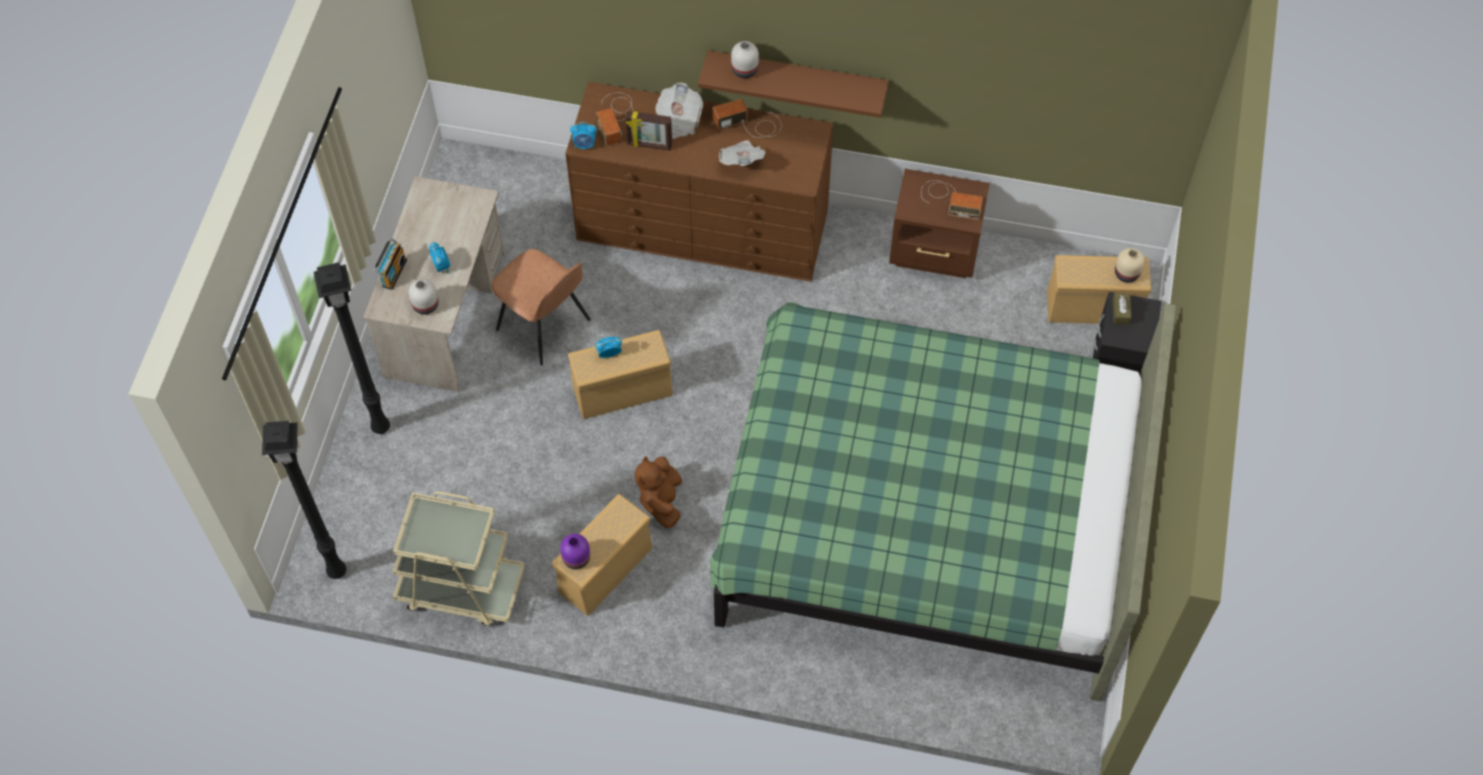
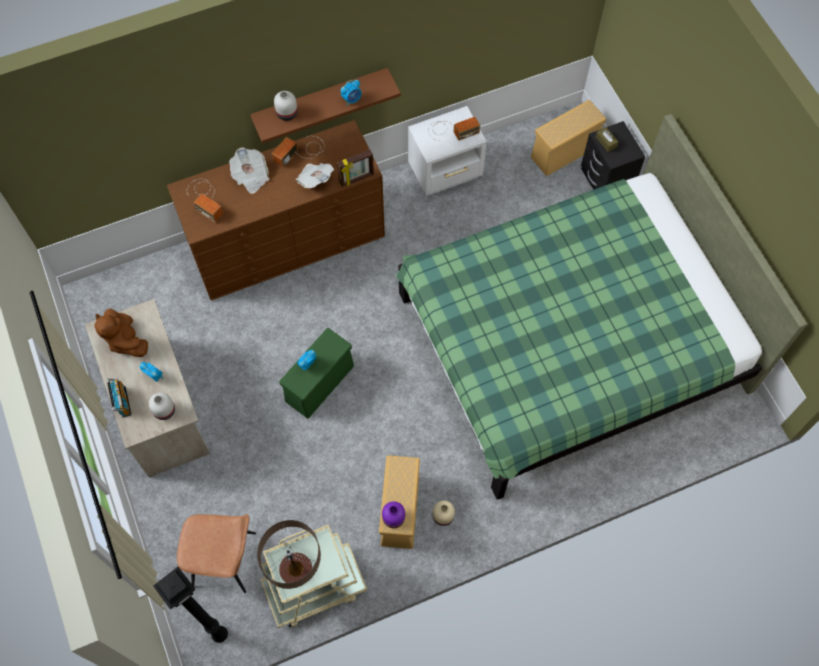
camera: 35 degrees left, 5 degrees up
(379, 427) = (172, 513): black floor lamp -> none
(431, 531) = (296, 569): none -> table lamp
(545, 326) = (234, 372): brown chair -> brown chair (226, 560)
(584, 144) = (198, 230): alarm clock -> alarm clock (352, 99)
(621, 392) = (319, 384): beige storage box -> green storage box
(649, 145) = (244, 205): picture frame -> picture frame (356, 179)
(661, 500) = (400, 440): brown plush toy -> brown plush toy (126, 341)
(935, 252) = (446, 172): brown nightstand -> white nightstand
(1127, 274) = (585, 116): beige vase -> beige vase (443, 516)

